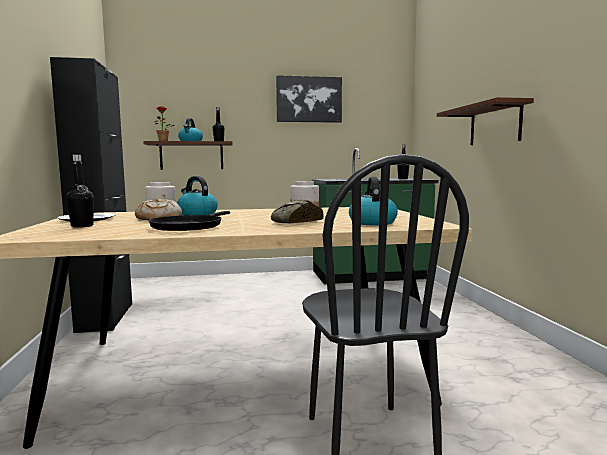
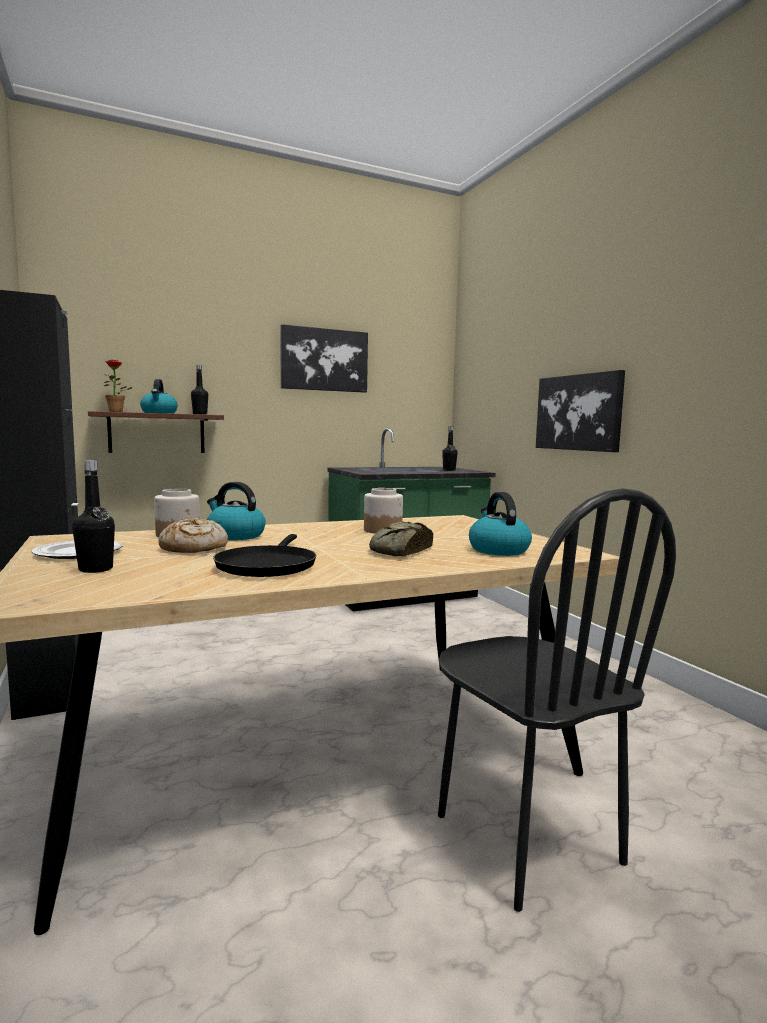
camera: 15 degrees left, 0 degrees up
(495, 125) = (578, 412): brown shelf -> picture

